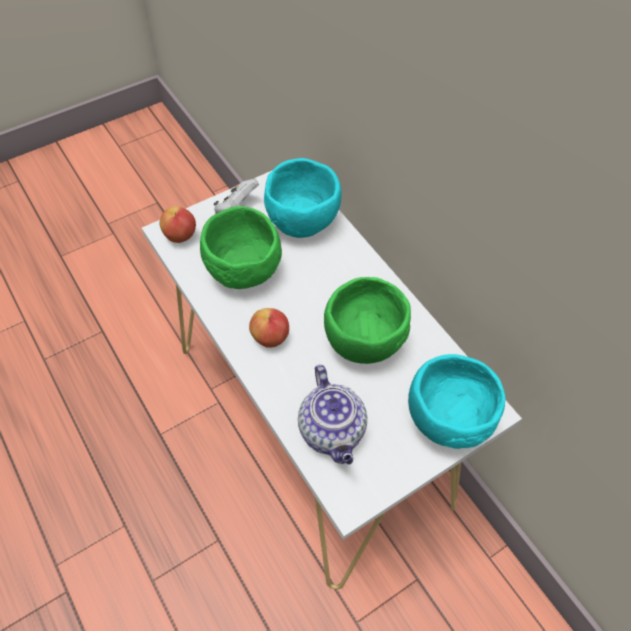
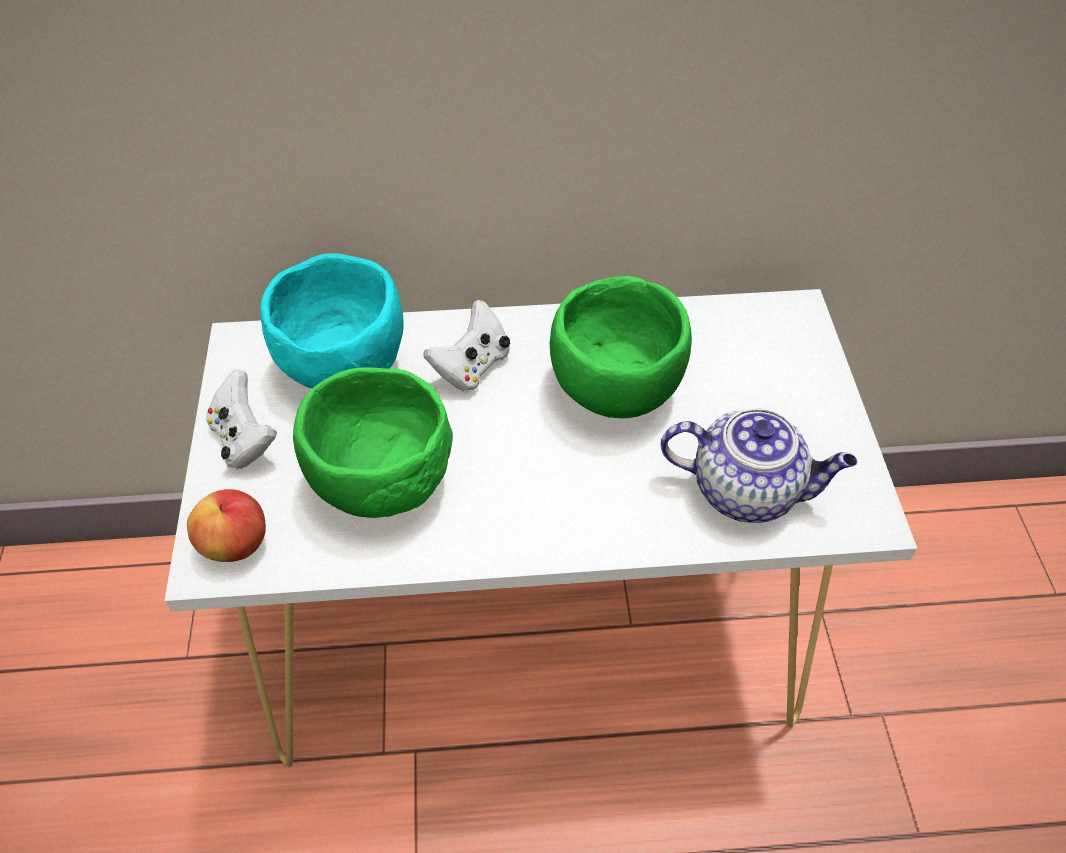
camera: 60 degrees left, 5 degrees down
(270, 337) = (538, 498): apple -> none
(336, 271) = (472, 366): none -> white game controller
(446, 420) = (789, 359): turquoise bowl -> none

